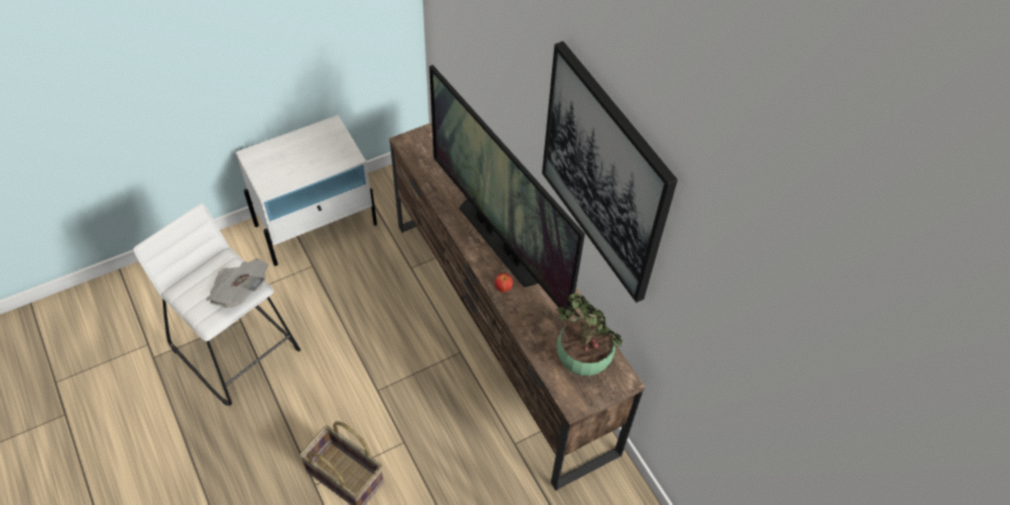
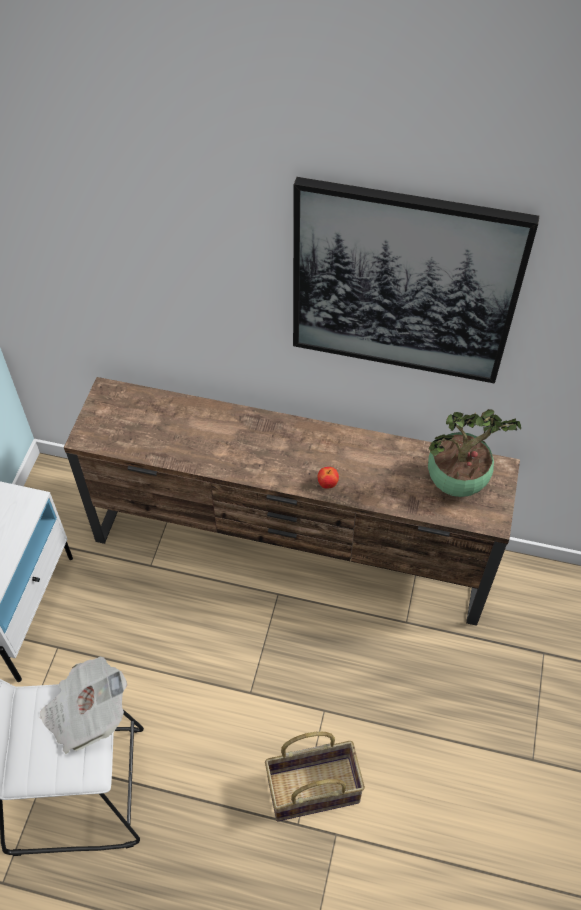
camera: 45 degrees left, 0 degrees up
(500, 241) = (275, 448): television -> none

